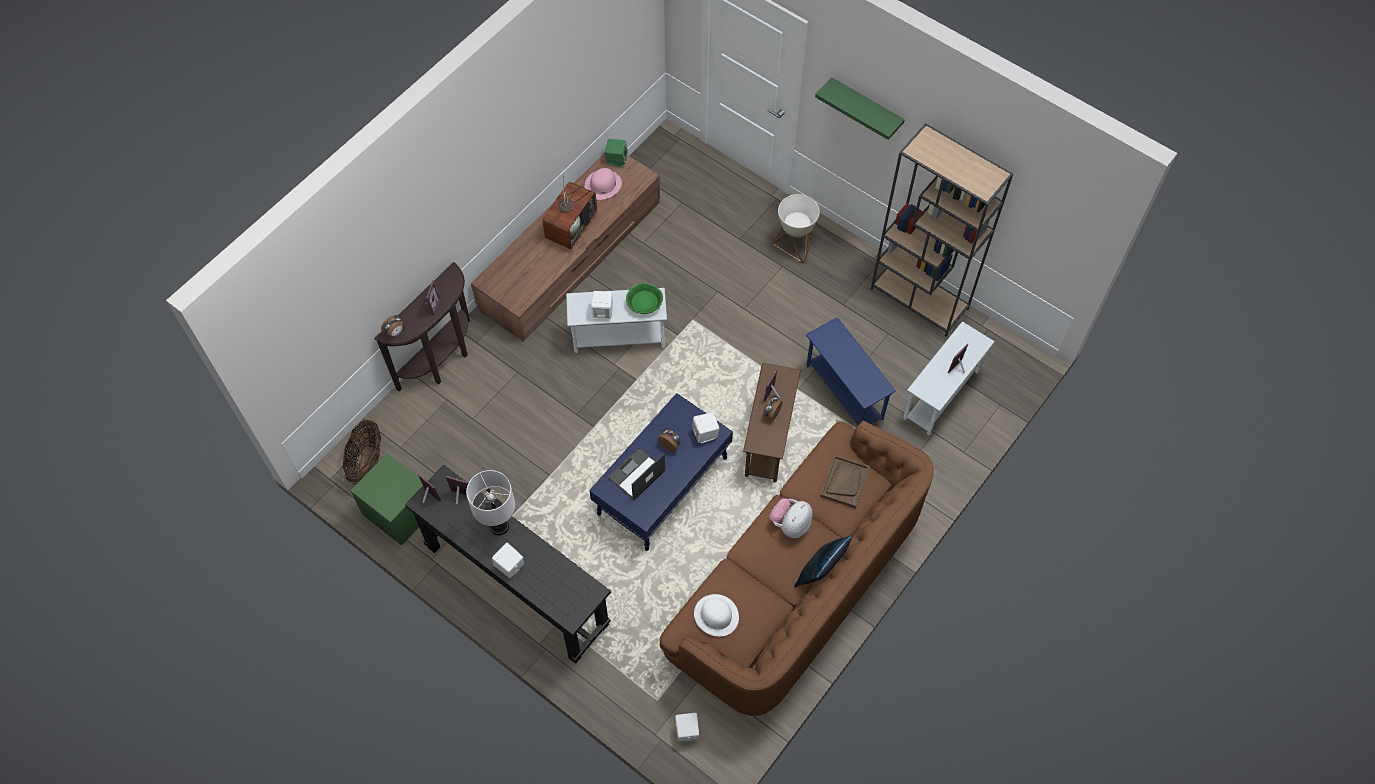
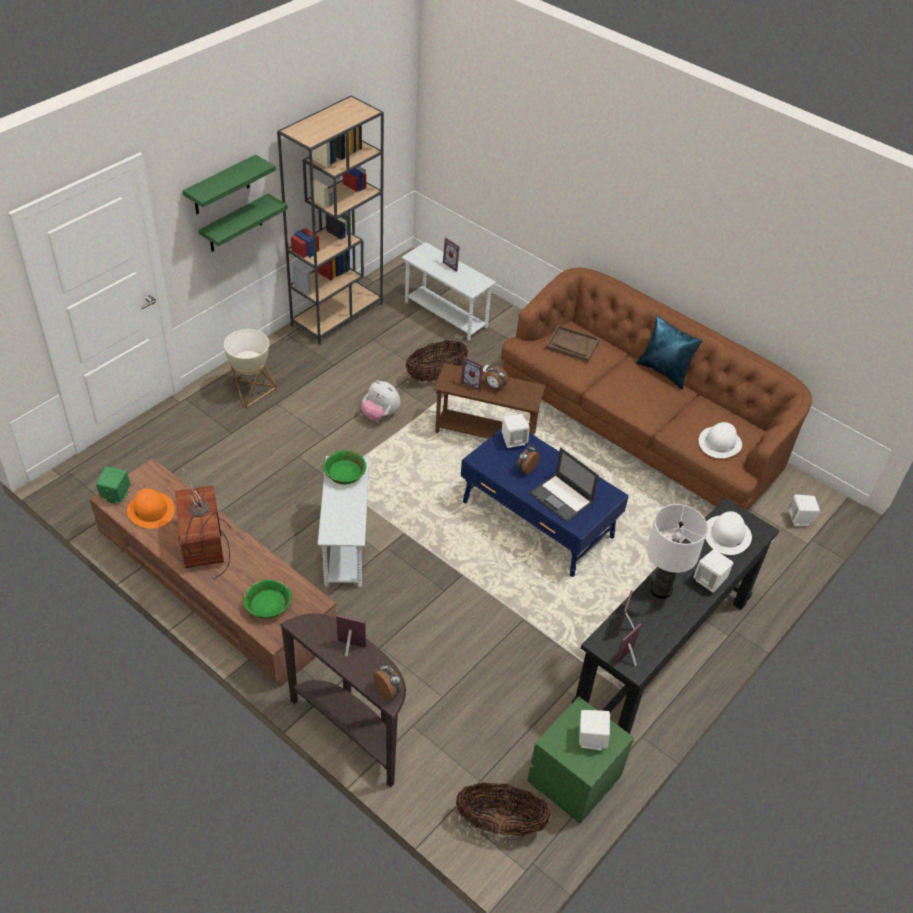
camera: 90 degrees left, 15 degrees down
(514, 274) = (268, 605): none -> green bowl
(563, 587) = (727, 535): none -> white hat
(570, 225) = (205, 545): television -> television turned 135 degrees counterclockwise
(603, 185) = (151, 510): pink hat -> orange hat
(603, 312) = (351, 510): white speaker -> white speaker (591, 738)
(790, 524) = (619, 384): plush toy -> plush toy (380, 414)
(844, 392) = (436, 375): blue side table -> basket
(870, 144) = (235, 224): none -> green shelf

